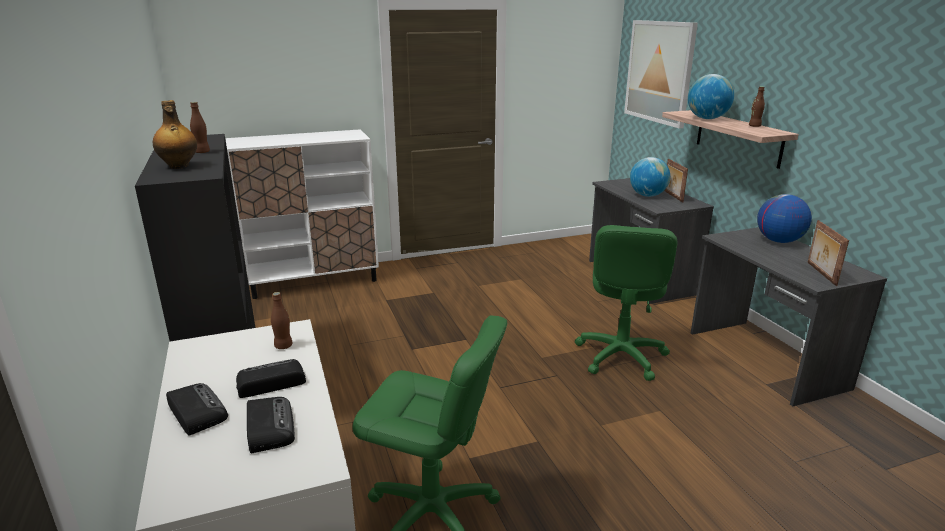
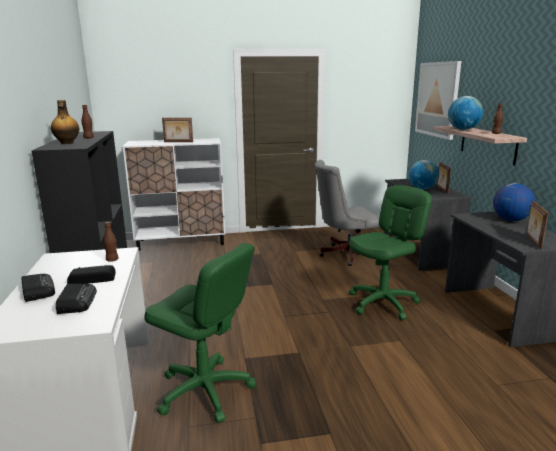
camera: 10 degrees right, 5 degrees down
(306, 139) = (178, 142): none -> picture frame
(547, 286) = (345, 254): none -> grey office chair
(620, 356) = (383, 303): green office chair -> green office chair turned 150 degrees counterclockwise

